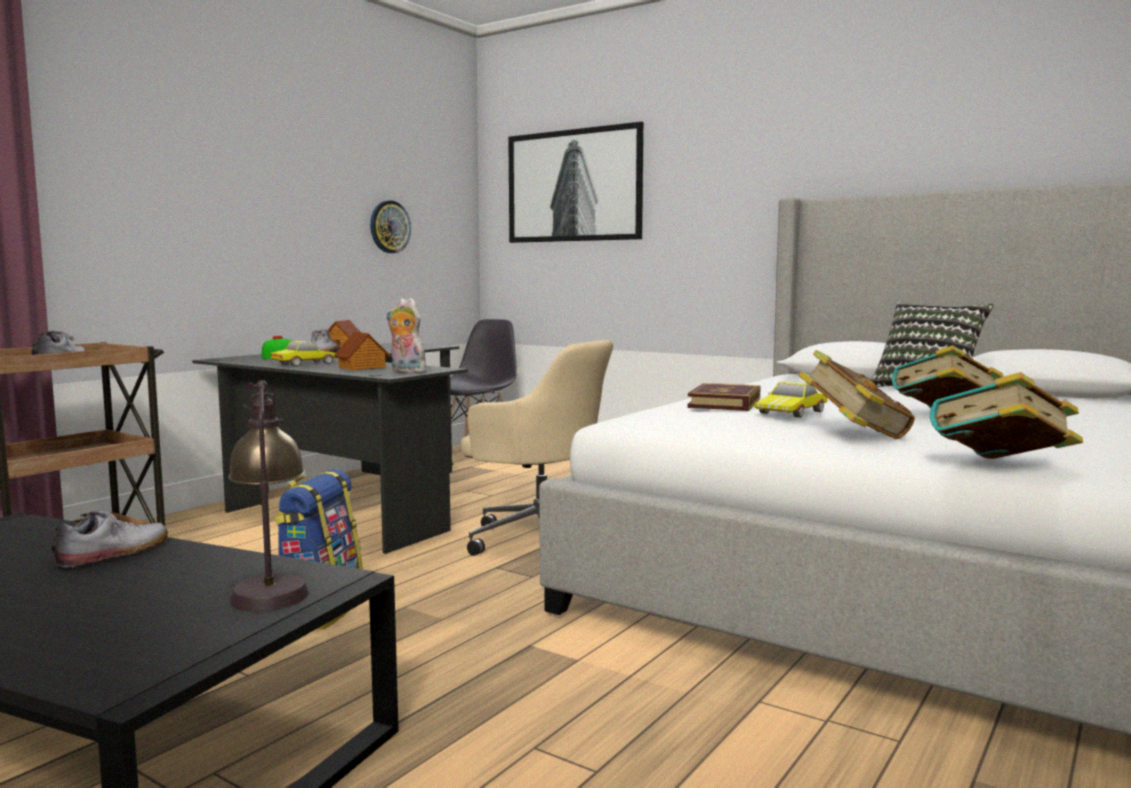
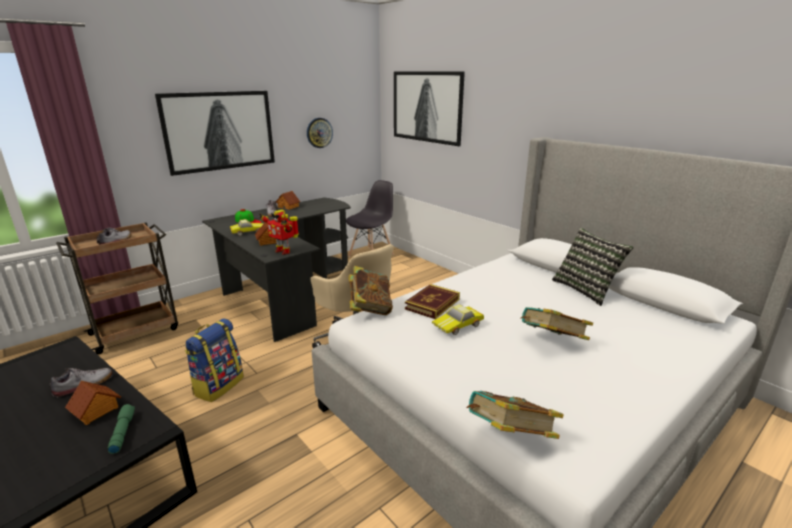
camera: 15 degrees right, 15 degrees up
(180, 573) = (96, 410): none -> toy house
(234, 198) = (220, 131): none -> picture
(270, 586) = (122, 432): table lamp -> green flashlight
(405, 372) = (283, 251): plush toy -> toy robot
(853, 435) = (468, 364): book -> book (370, 308)

